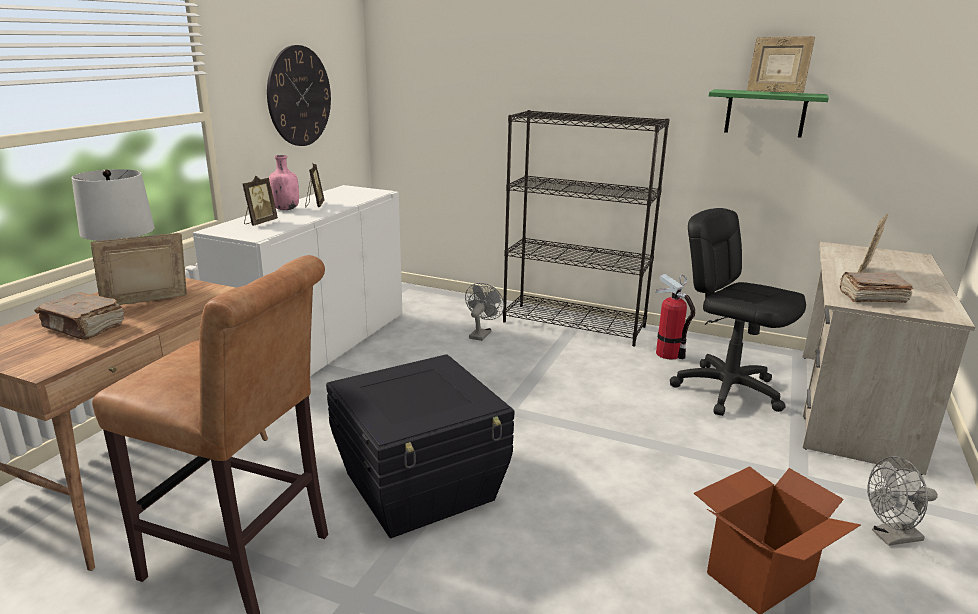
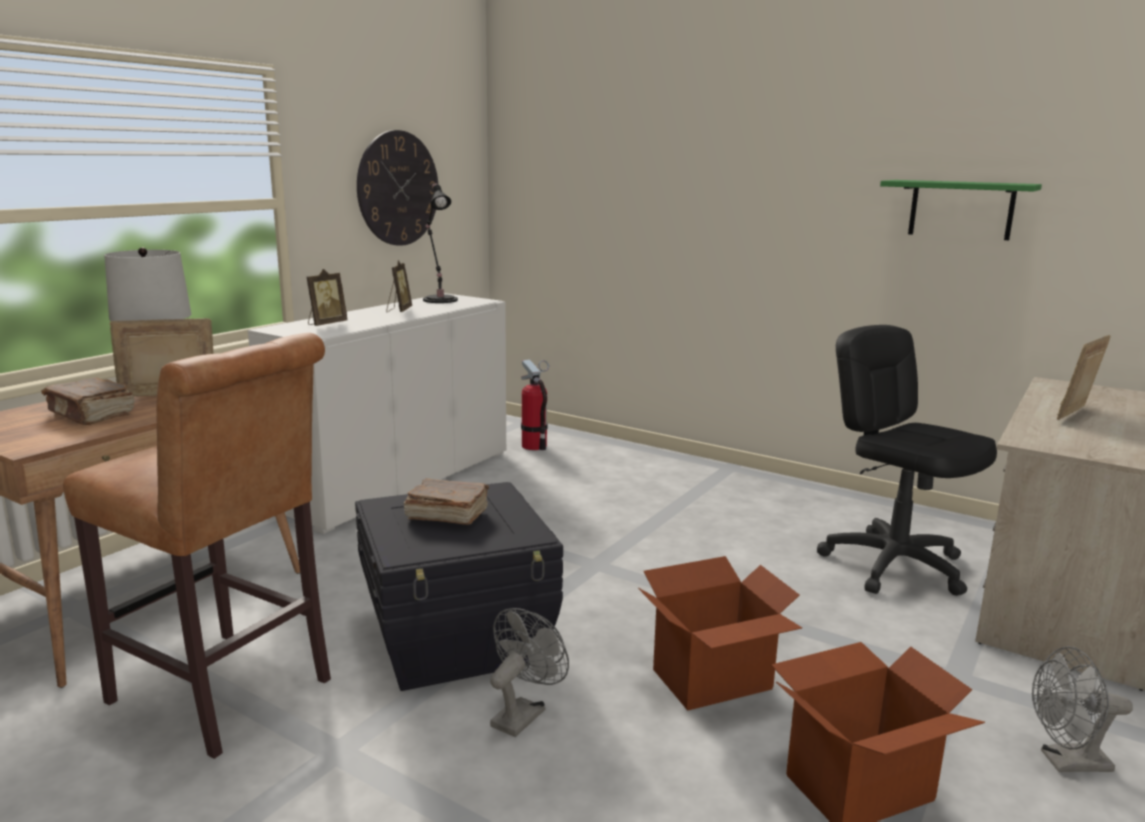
camera: 10 degrees right, 5 degrees down
(285, 209) = (363, 313): pink bottle -> none
(342, 192) = (439, 299): none -> black table lamp
(481, 334) = (595, 479): grey fan -> grey fan (523, 713)
(575, 324) = (717, 475): black bookcase -> none
(629, 500) = (713, 680): none -> cardboard box
(668, 354) = (828, 517): fire extinguisher -> fire extinguisher (534, 446)
(774, 92) = (969, 182): picture frame -> none
(871, 297) = (1068, 440): brown book -> brown book (446, 515)

